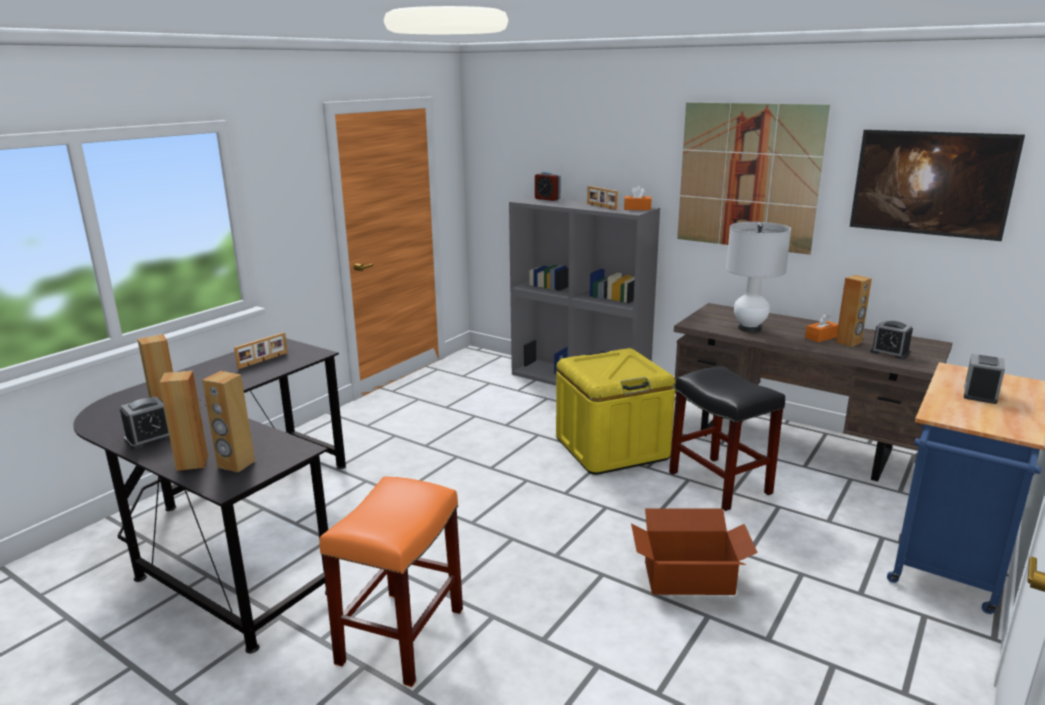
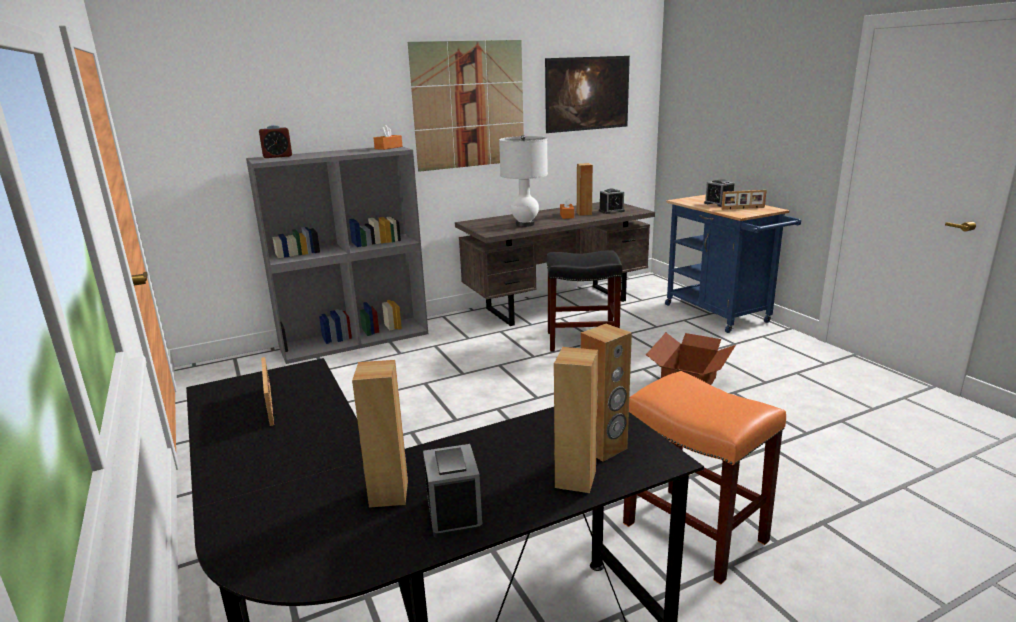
camera: 60 degrees left, 0 degrees up
(601, 207) = (356, 151): picture frame -> picture frame (743, 208)
(611, 448) = (489, 360): yellow storage box -> none

